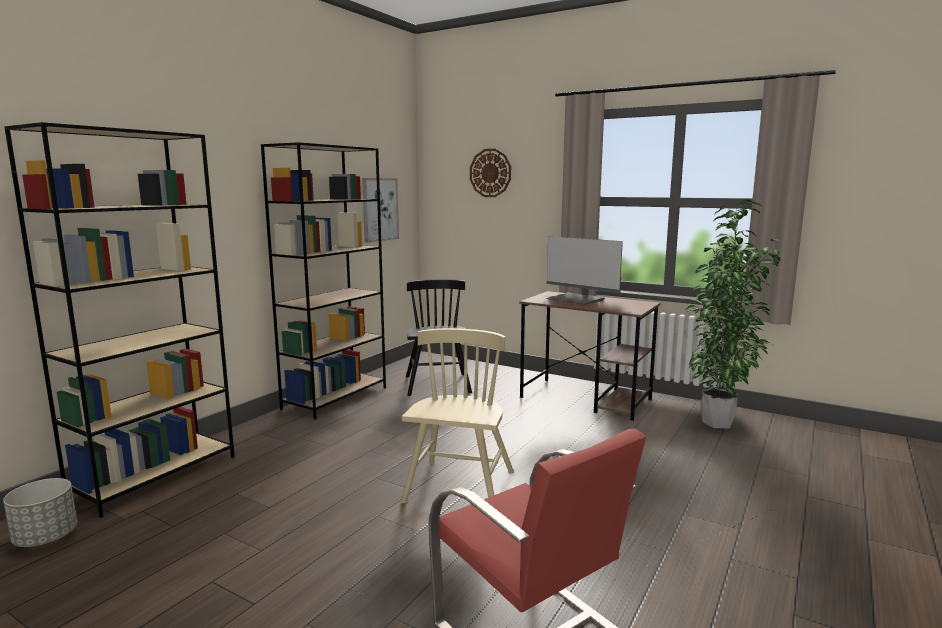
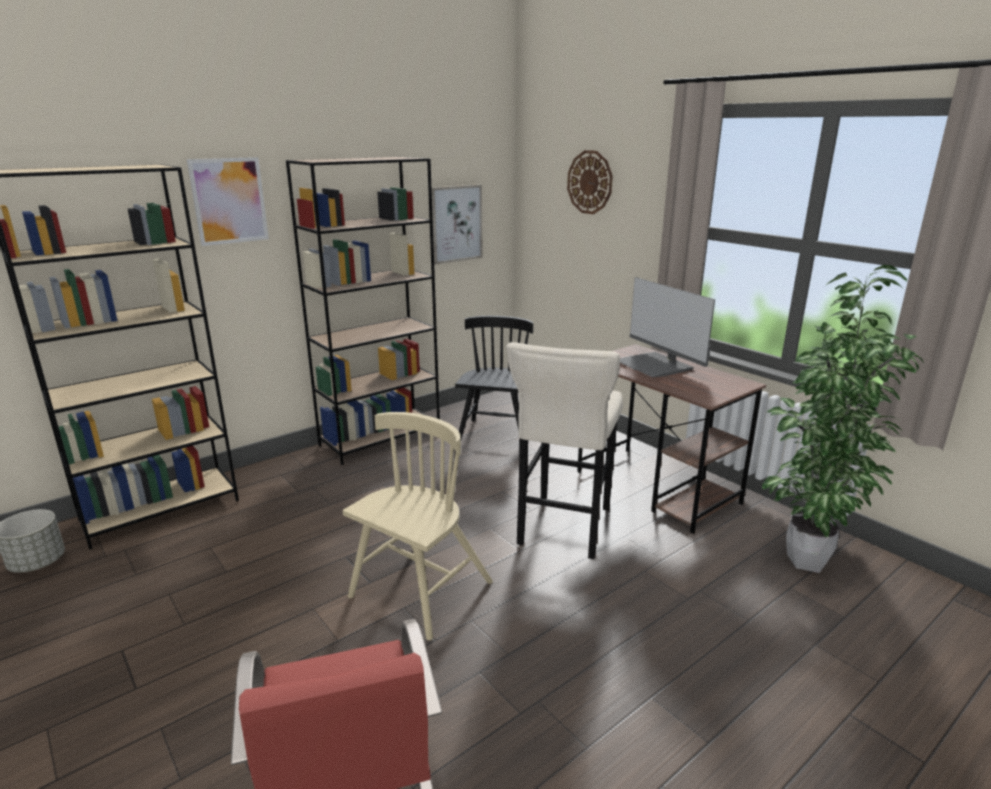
camera: 20 degrees right, 10 degrees up
(214, 176) = (229, 201): none -> picture
(539, 432) = (563, 529): none -> beige stool

